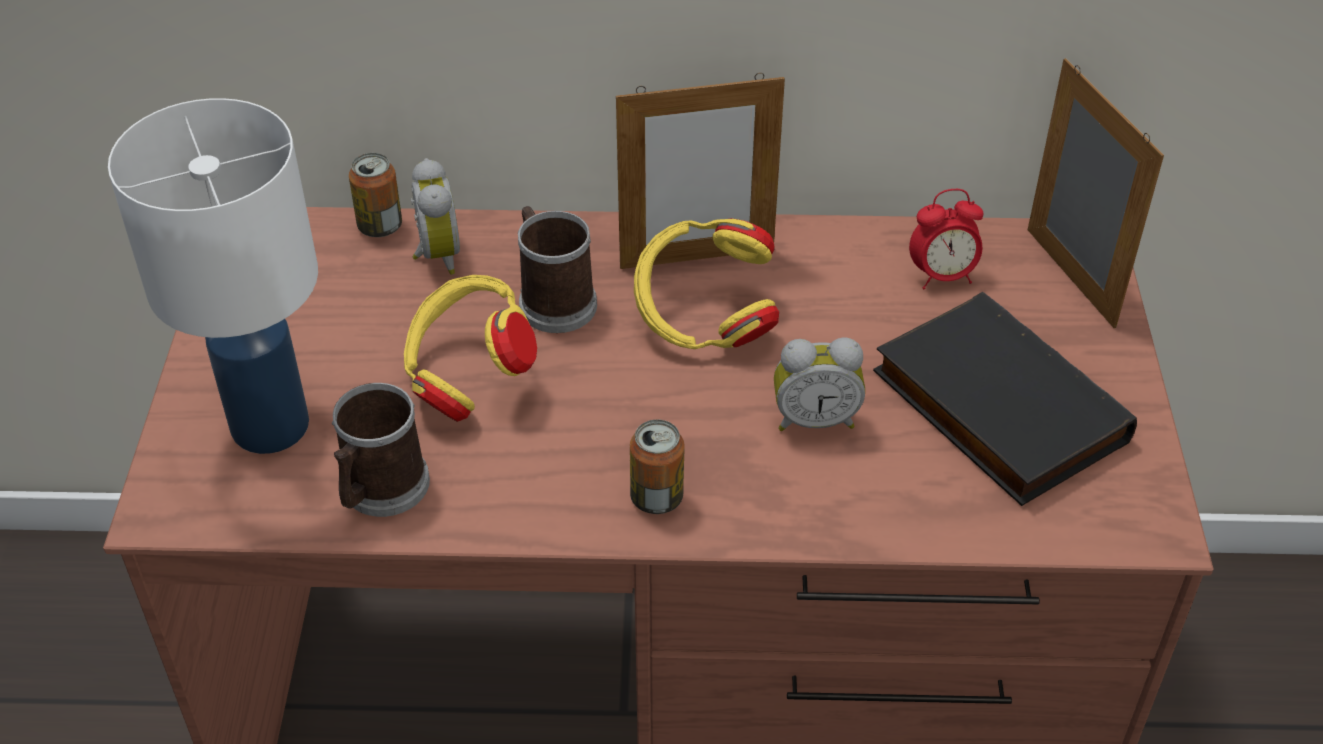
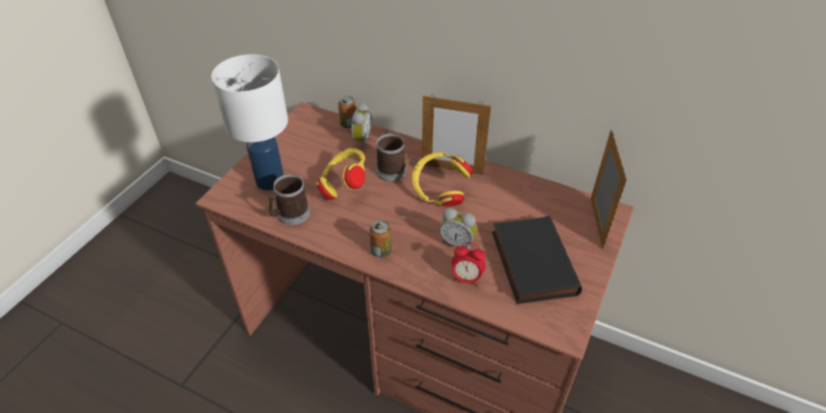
camera: 25 degrees right, 0 degrees up
(942, 276) = (543, 205): alarm clock -> alarm clock (466, 278)

